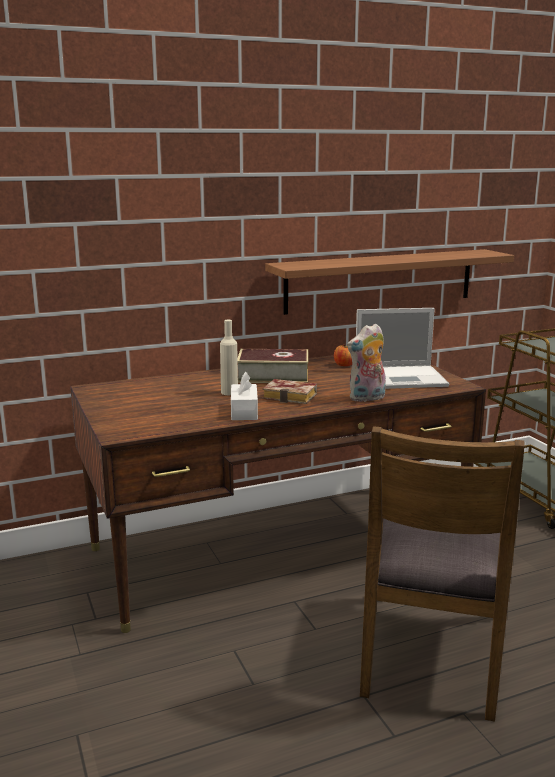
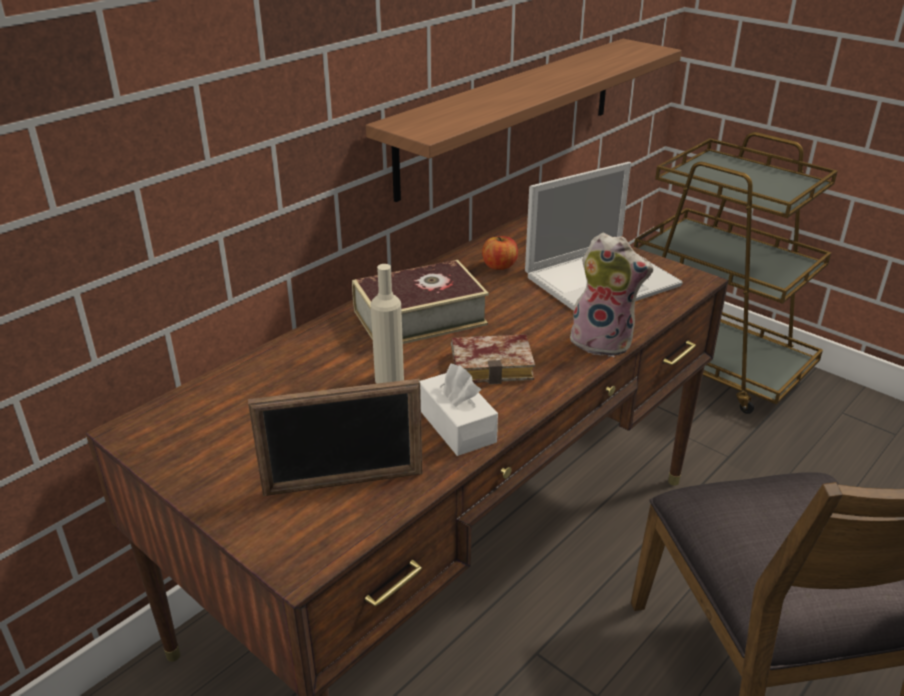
camera: 25 degrees left, 15 degrees up
(165, 418) = (343, 483): none -> picture frame
(367, 398) = (603, 342): plush toy -> plush toy turned 105 degrees counterclockwise

